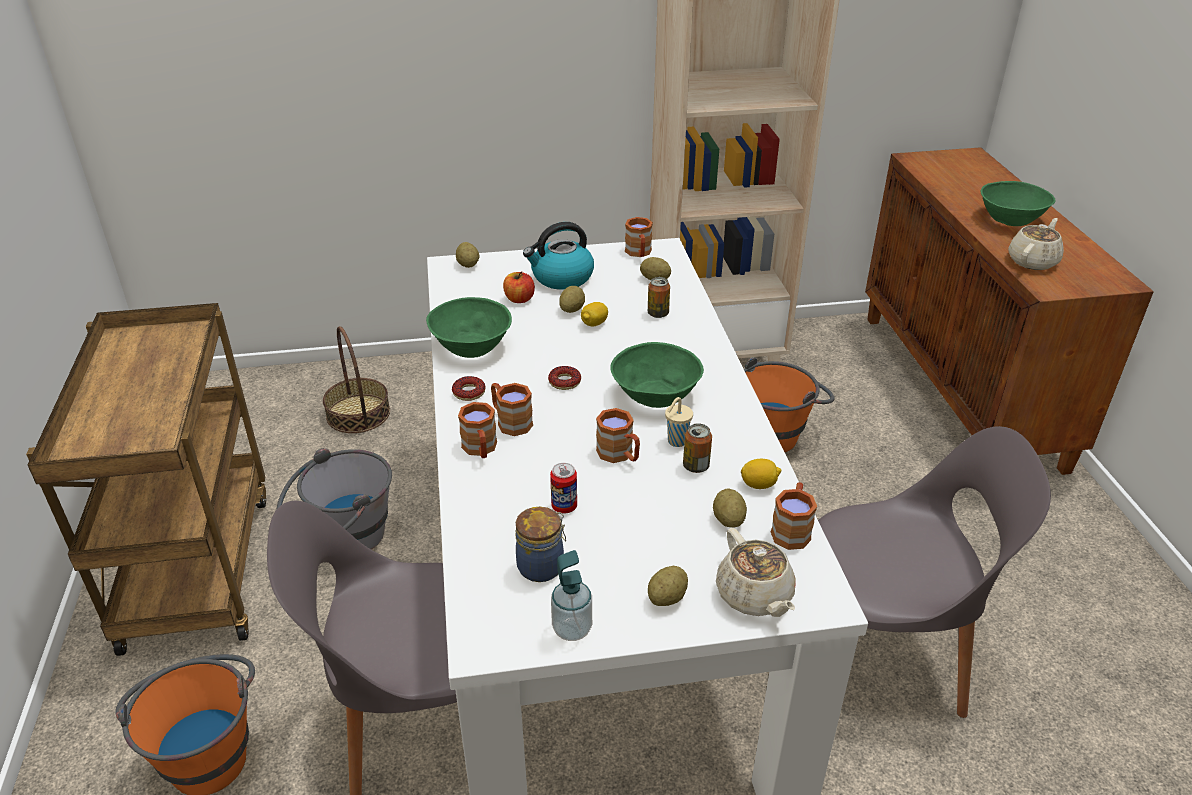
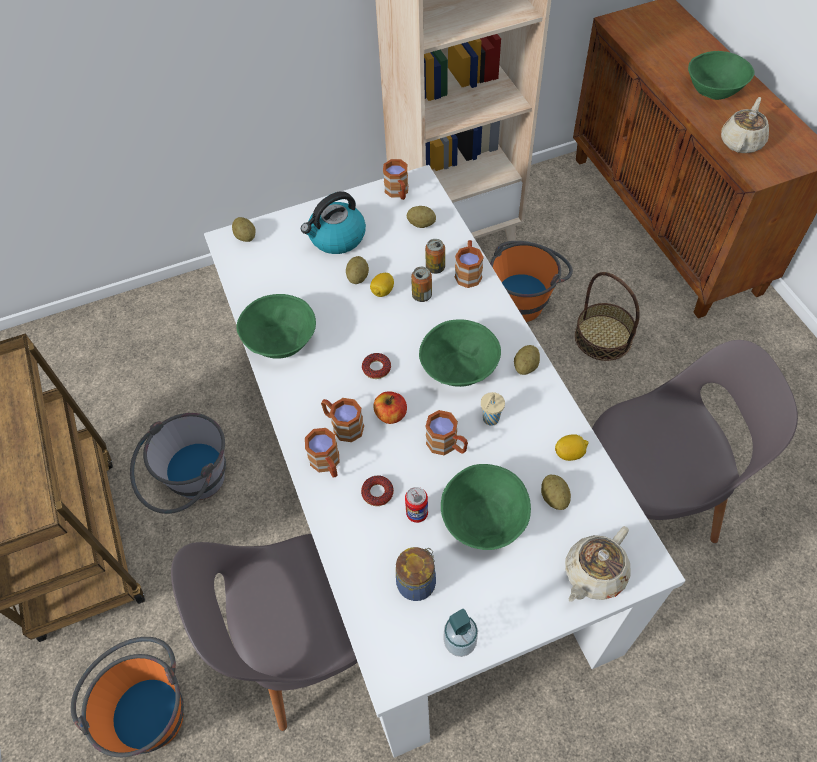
camera: 10 degrees left, 20 degrees up
(358, 413) = (161, 350): basket -> basket (603, 337)
(469, 392) = (296, 398): donut -> donut (377, 493)
(519, 299) = (306, 273): apple -> apple (390, 415)
(638, 524) = (482, 519): none -> green bowl
(667, 598) = (526, 592): potato -> potato (525, 366)
(696, 466) = (513, 444): can -> can (422, 295)
(754, 596) = (593, 574): beige teapot -> beige teapot turned 75 degrees clockwise
(792, 529) = (606, 496): brown mug -> brown mug (468, 272)

